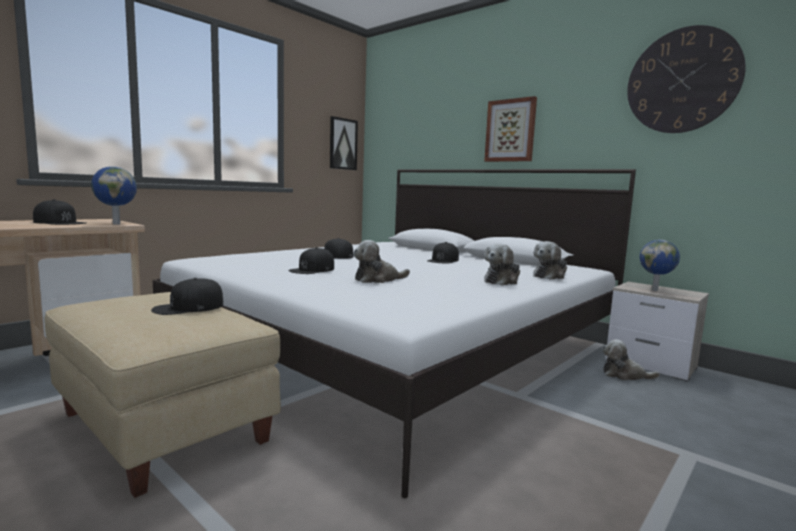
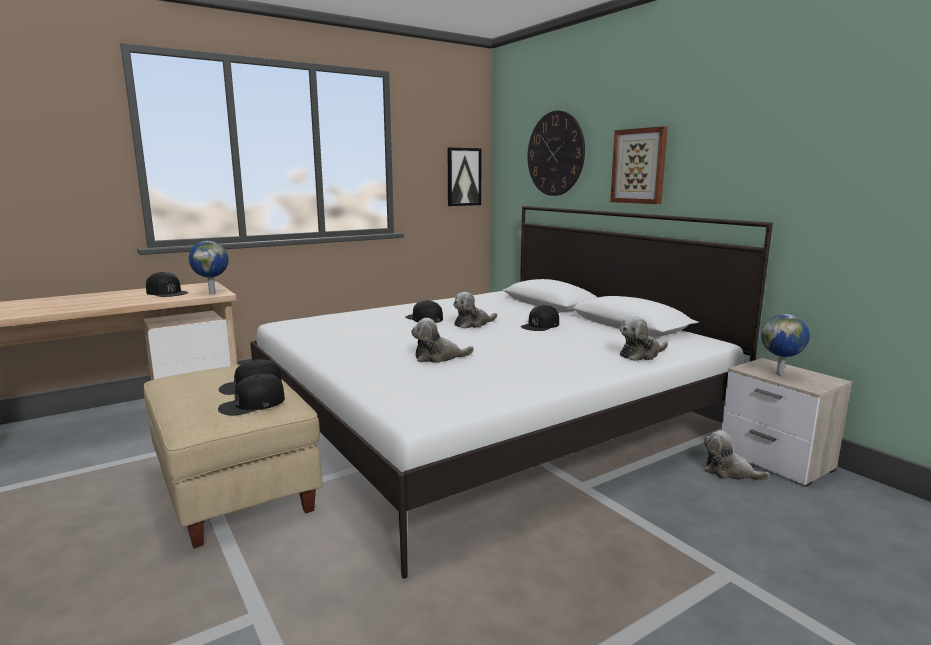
camera: 15 degrees right, 5 degrees up
(312, 270) = (383, 341): black cap -> black cap (252, 404)
(502, 281) = (572, 362): plush toy -> plush toy (473, 324)
(682, 81) = (831, 112): wall clock -> wall clock (555, 154)

